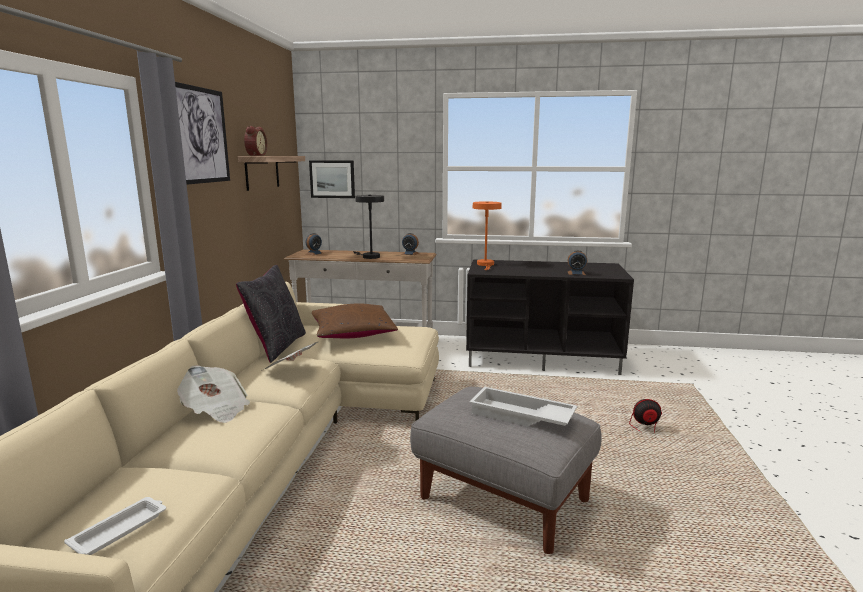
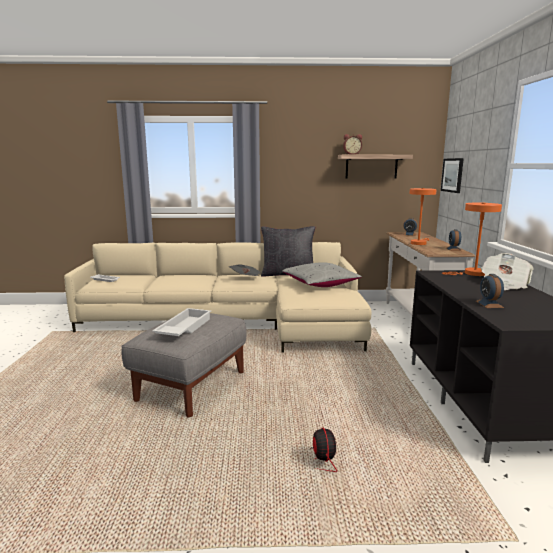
camera: 80 degrees right, 0 degrees up
(200, 135) = (296, 142): picture -> none
(215, 410) = (195, 275): newspaper -> newspaper (504, 284)
(353, 334) = (320, 284): brown pillow -> grey pillow
(369, 256) = (419, 243): black table lamp -> orange table lamp

